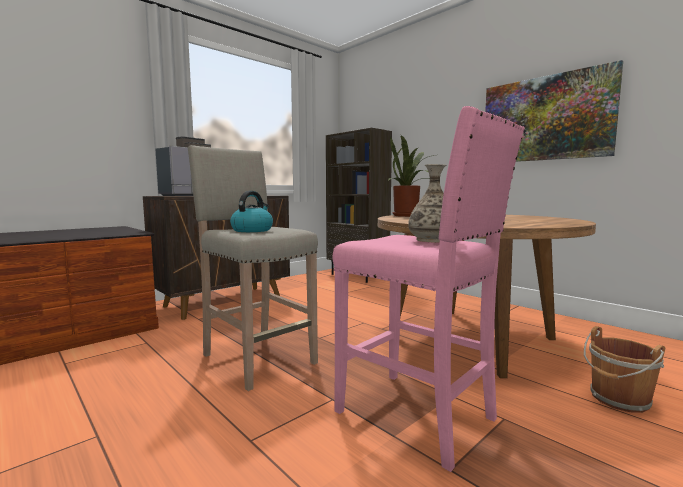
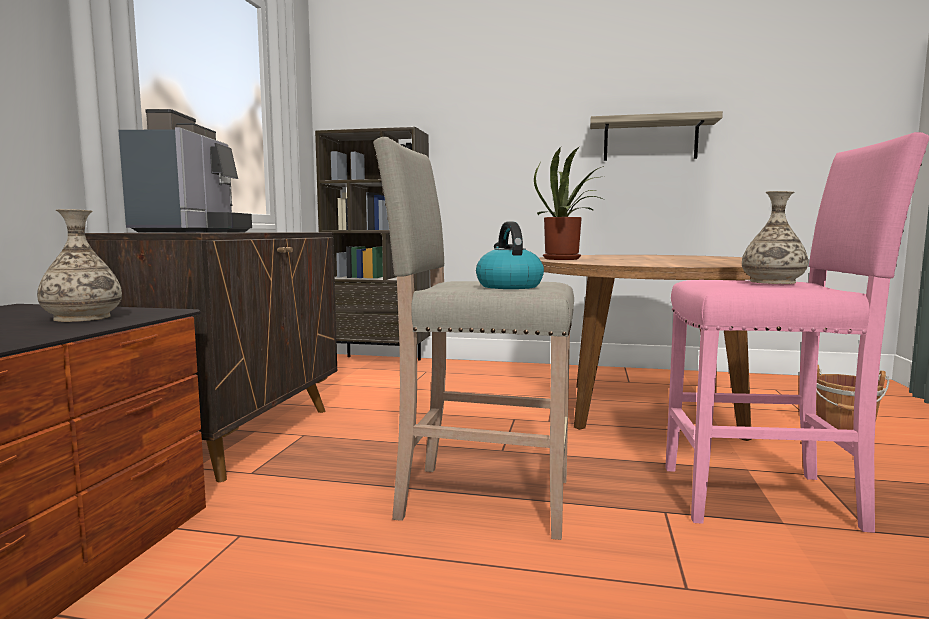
camera: 35 degrees left, 0 degrees up
(103, 233) = (83, 318): none -> vase
(545, 119) = (650, 140): picture -> shelf

